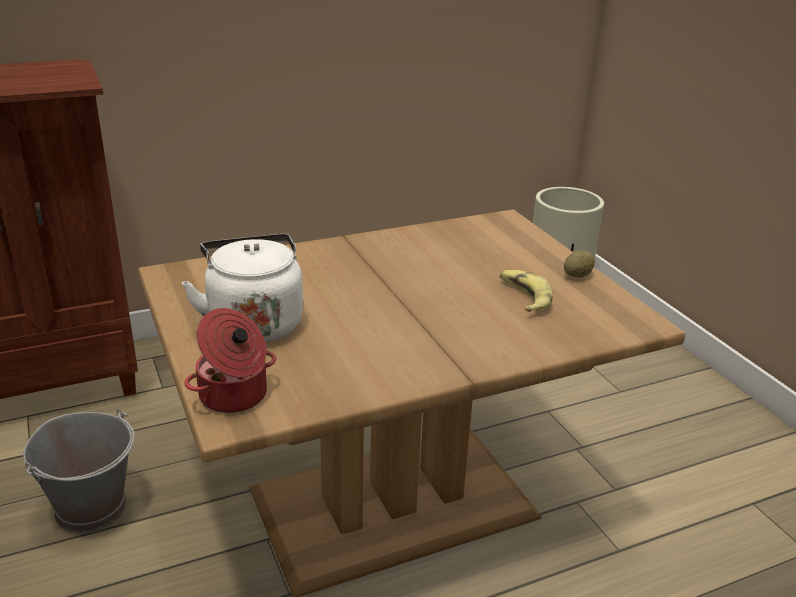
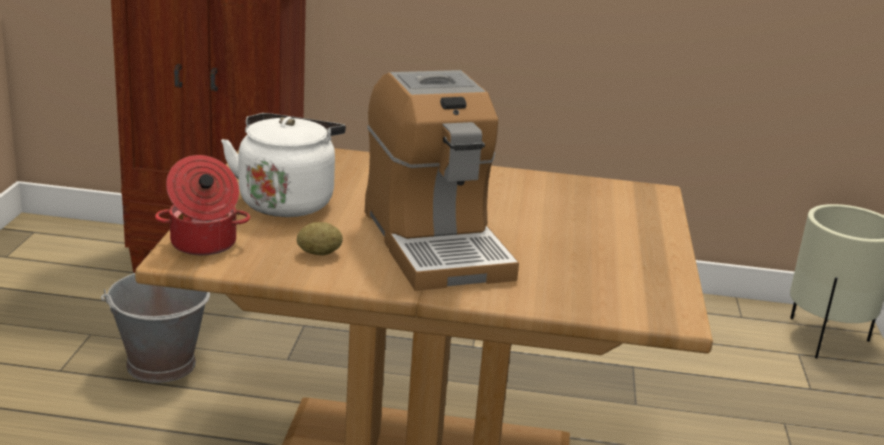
camera: 30 degrees right, 5 degrees down
(418, 320) = (435, 243): none -> coffee machine
(523, 297) = (570, 257): banana -> none
(577, 275) = (660, 258): potato -> potato (319, 253)

